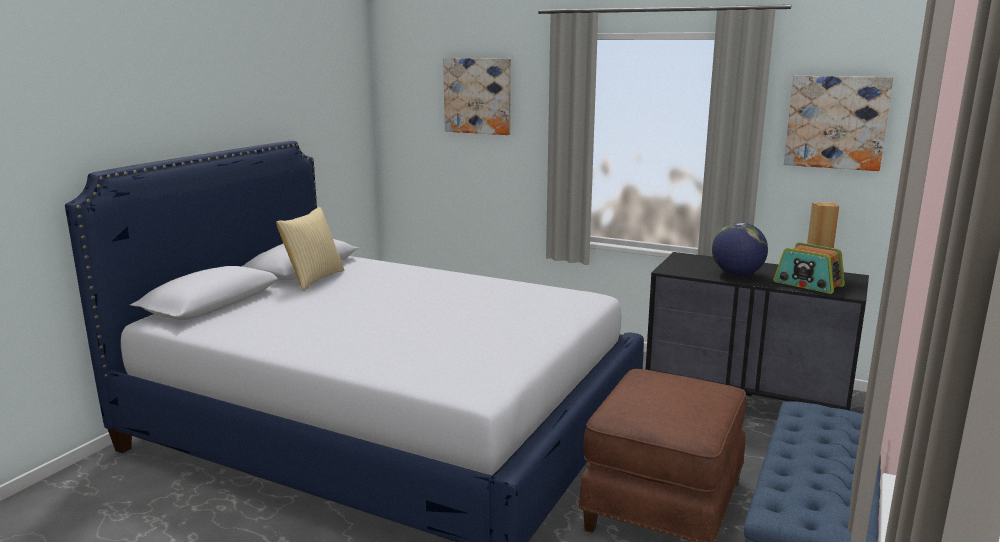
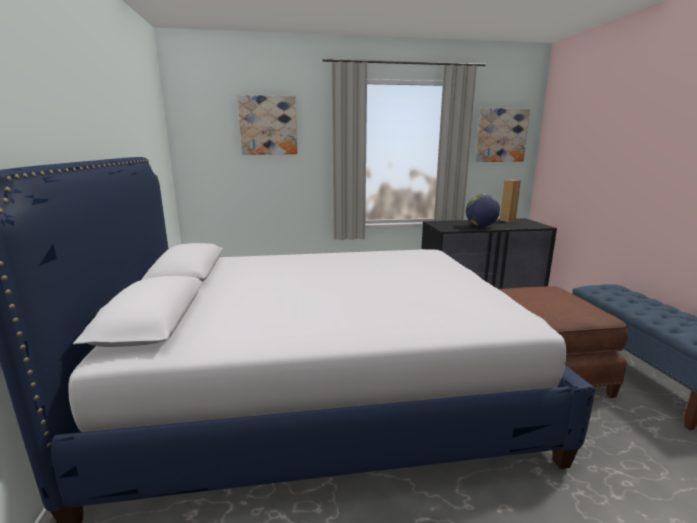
camera: 35 degrees left, 0 degrees up
(313, 279) = (218, 278): pillow -> none
(808, 284) = (518, 225): radio -> none

